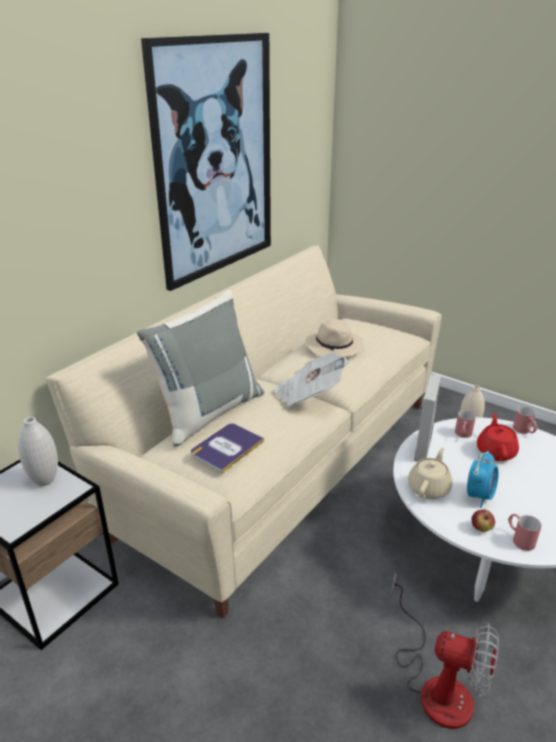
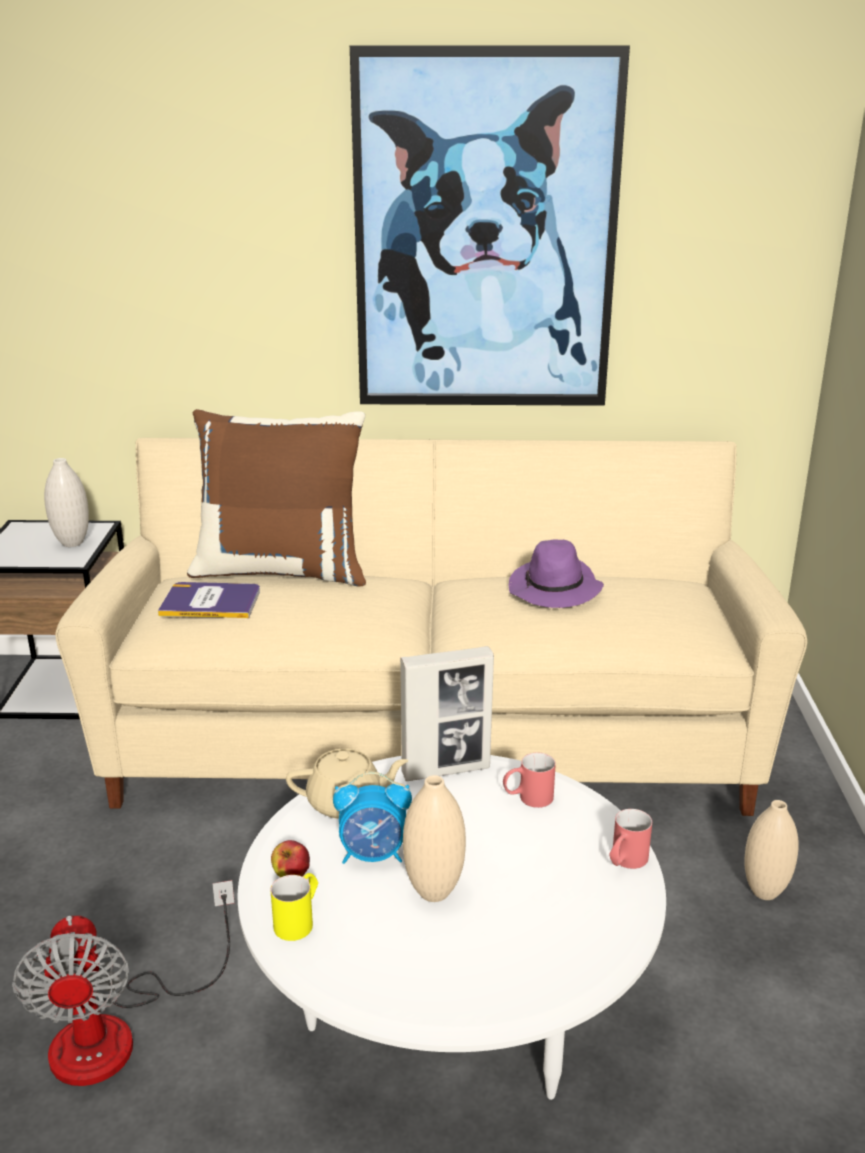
camera: 55 degrees right, 5 degrees down
(208, 411) = (282, 570): grey pillow -> brown pillow
(308, 395) = (393, 612): newspaper -> none
(335, 347) = (555, 590): beige hat -> purple hat
(495, 451) = (519, 844): red teapot -> none
(518, 489) = (434, 892): none -> beige vase
(519, 539) = (299, 920): red mug -> yellow mug

